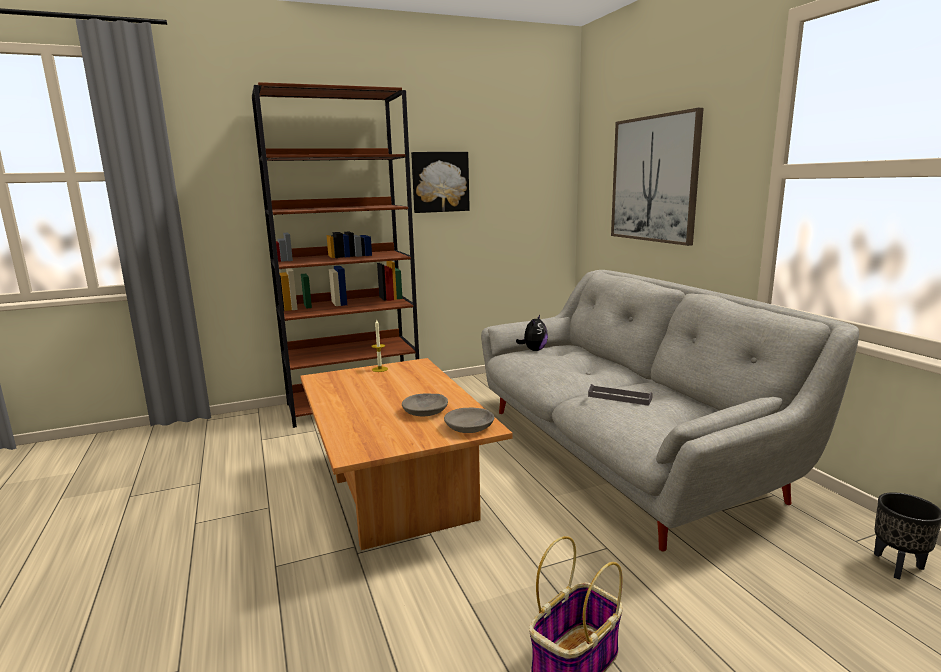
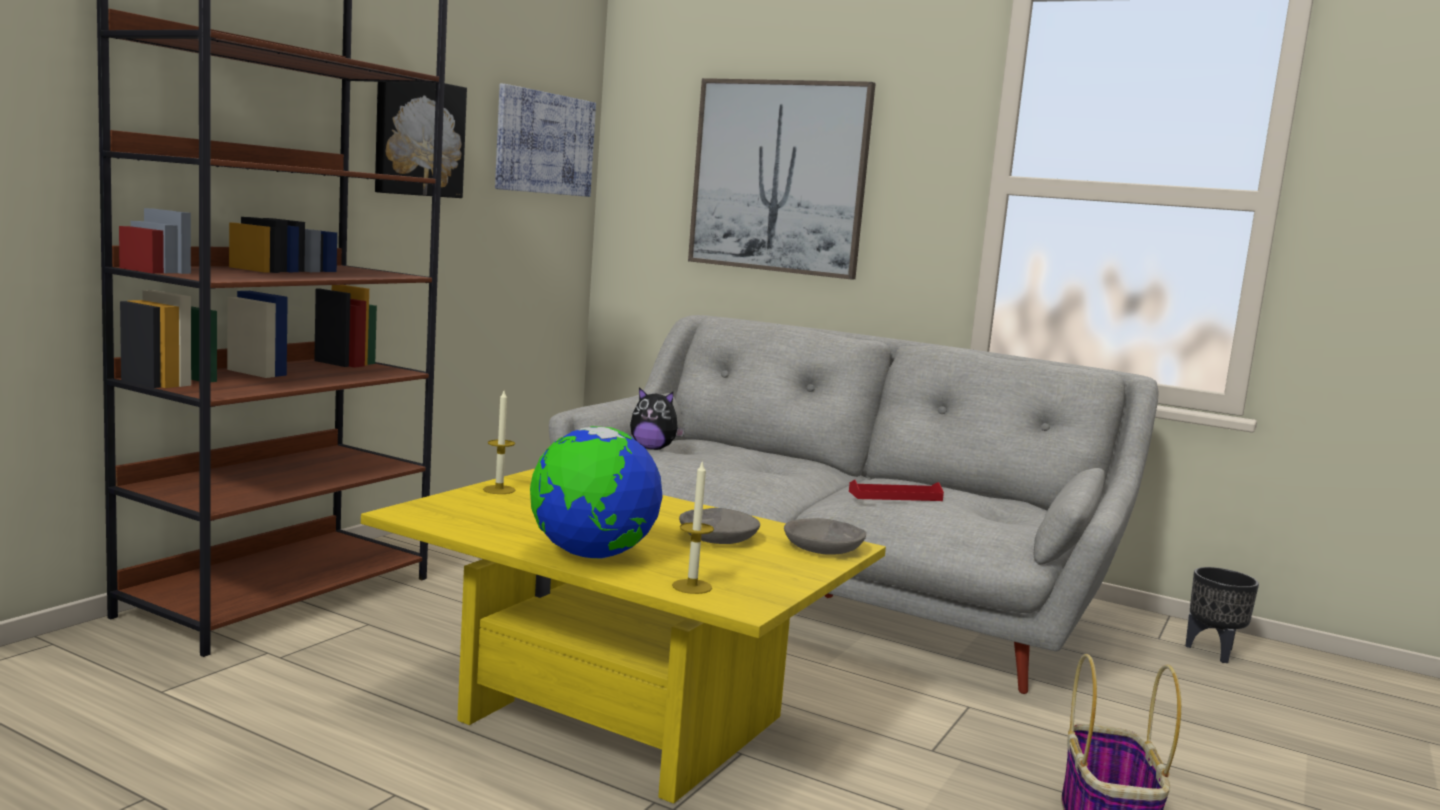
camera: 40 degrees left, 5 degrees down
(343, 412) = (592, 556): none -> globe
(350, 438) = (692, 586): none -> candle
(397, 498) = (614, 721): brown coffee table -> yellow coffee table
(531, 173) = (544, 143): none -> picture
(534, 350) = (653, 448): plush toy -> plush toy turned 120 degrees clockwise
(619, 397) = (895, 496): grey tray -> red tray

